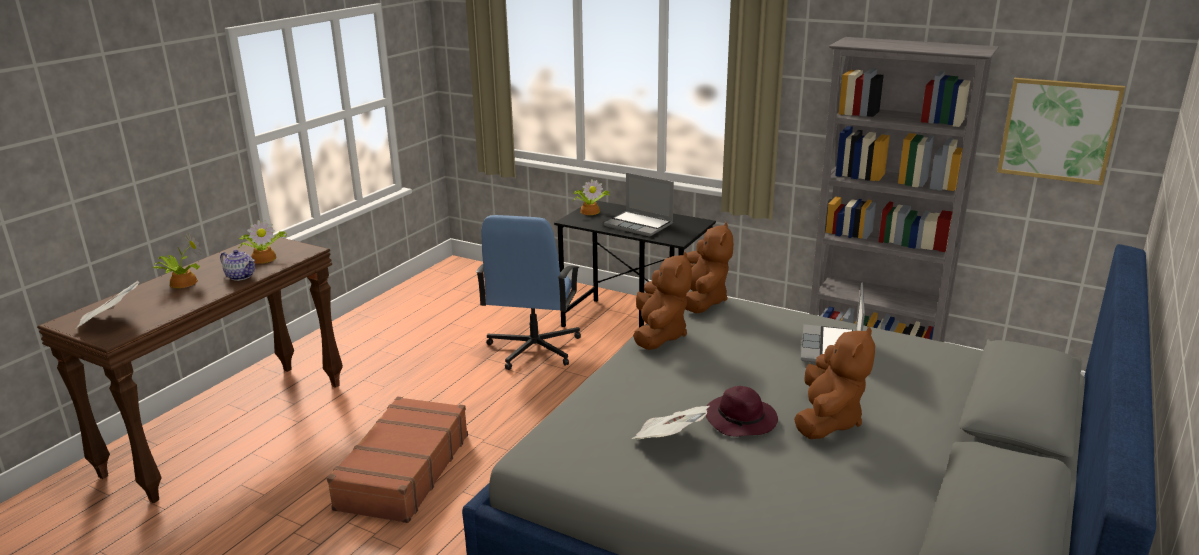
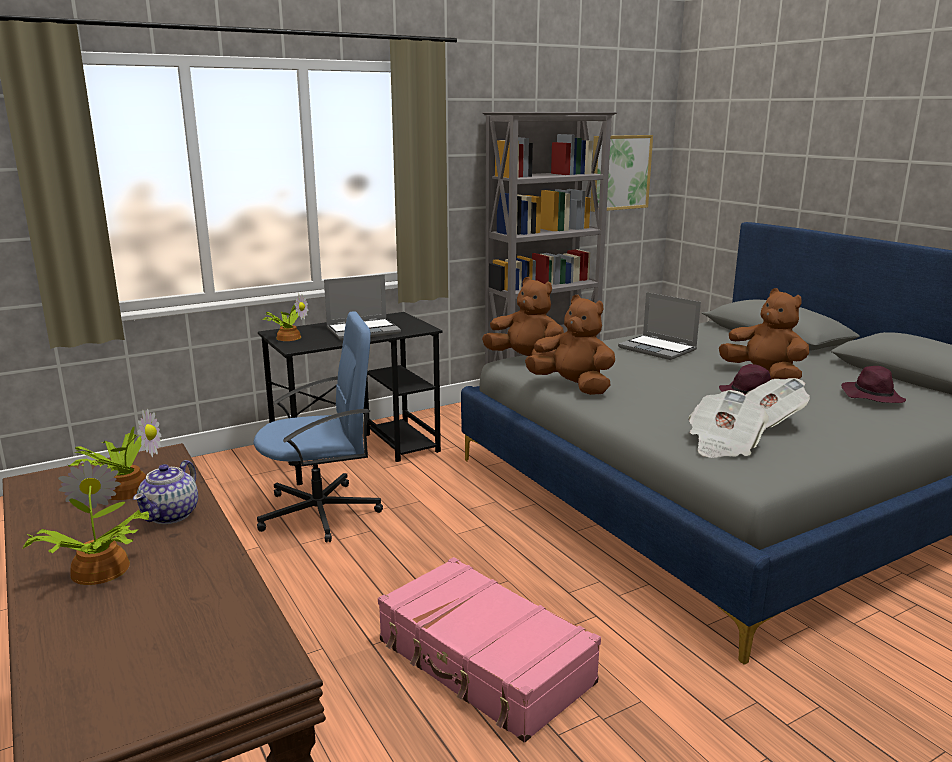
camera: 60 degrees left, 5 degrees down
(111, 321) = (167, 666): newspaper -> newspaper (723, 444)
(241, 276) = (171, 515): teapot -> teapot turned 135 degrees clockwise
(403, 471) = (484, 663): brown suitcase -> pink suitcase
(533, 349) = (321, 512): blue office chair -> blue office chair turned 60 degrees counterclockwise
(839, 496) = (871, 396): none -> purple hat

